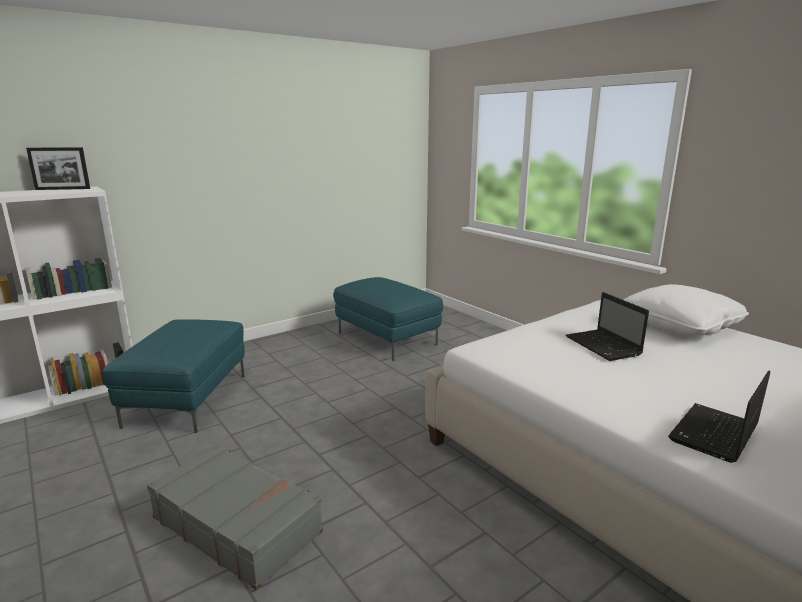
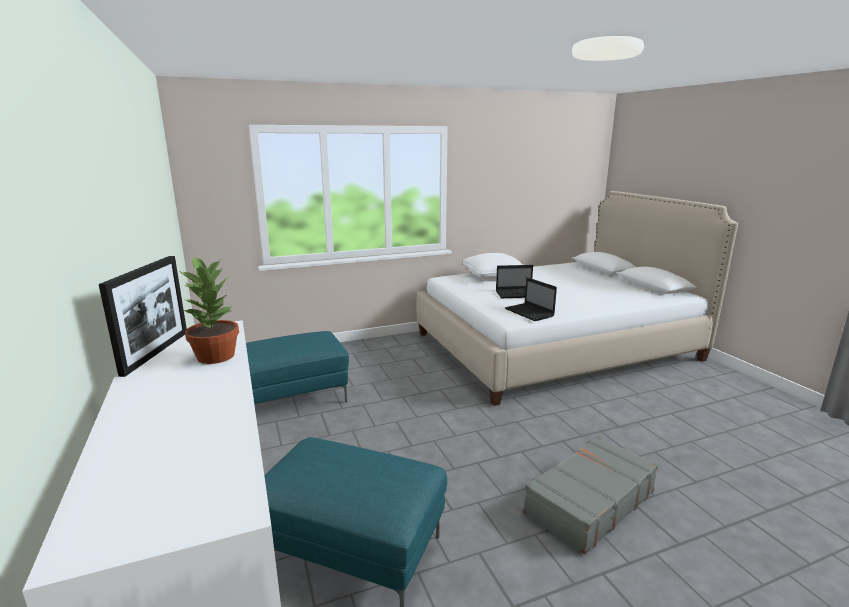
camera: 75 degrees left, 0 degrees up
(48, 192) = (216, 356): none -> potted plant
(714, 435) = (615, 298): laptop -> laptop (530, 313)

